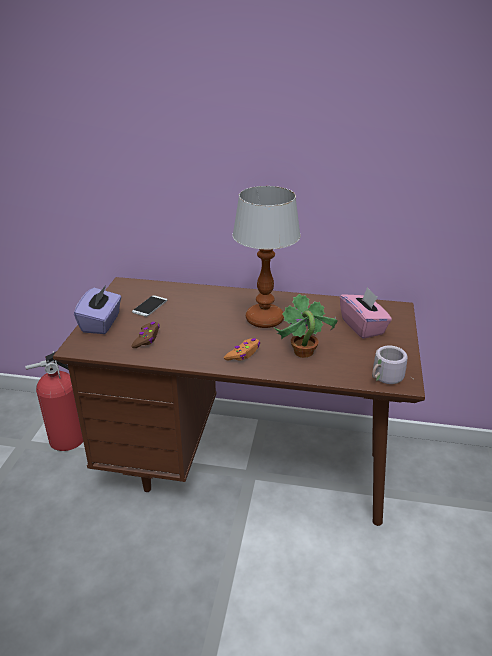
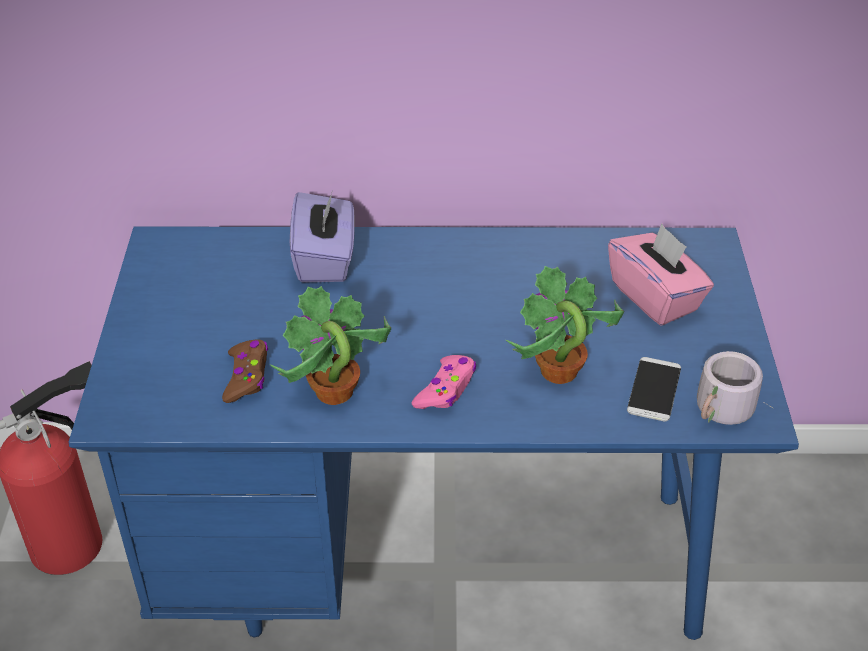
camera: 10 degrees left, 10 degrees up
(101, 323) = (142, 349): purple tissue box -> purple tissue box (325, 259)
(150, 306) = (228, 295): phone -> phone (654, 390)
(186, 349) = (333, 392): none -> potted plant
(243, 354) = (446, 389): orange game controller -> pink game controller
(246, 468) = (434, 560): brown desk -> blue desk
(265, 319) = (466, 301): table lamp -> none

